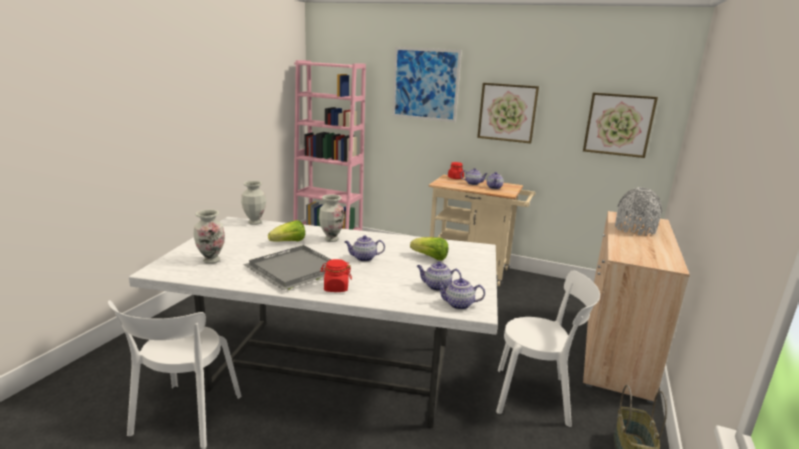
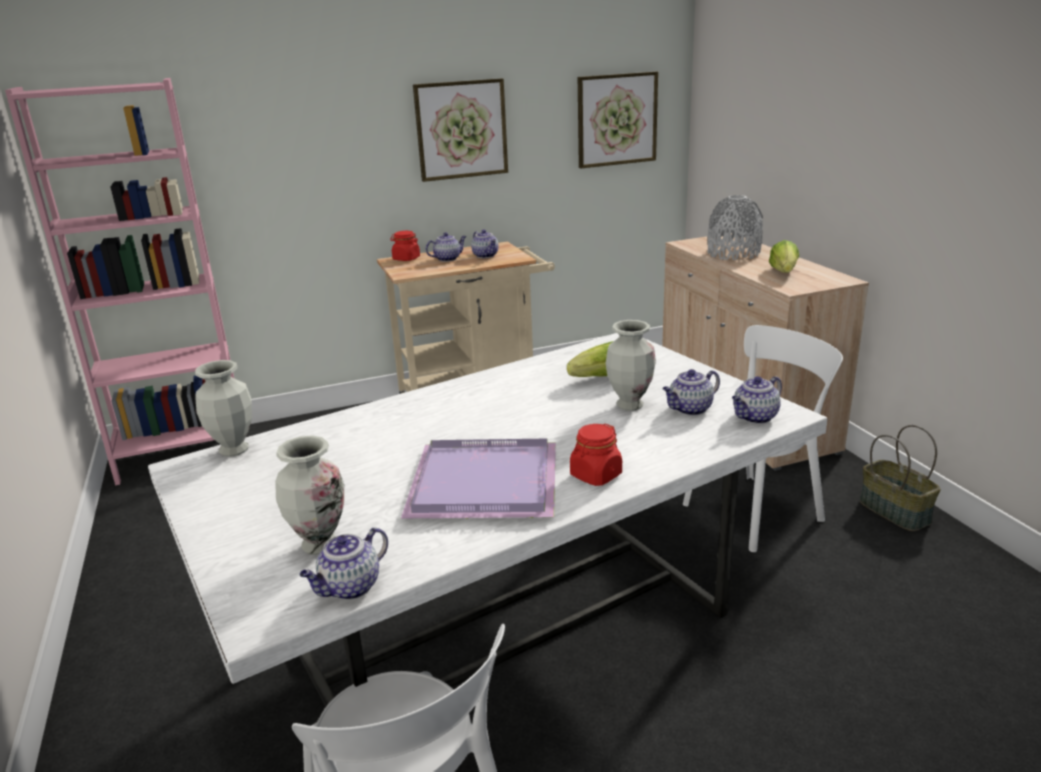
camera: 40 degrees left, 5 degrees up
(289, 242) = (374, 451): lettuce -> lettuce (783, 272)
(294, 270) = (487, 485): grey tray -> purple tray
(331, 239) = (425, 416): vase -> vase (629, 405)
(363, 258) = (531, 419): teapot -> teapot (350, 588)
(425, 84) = (306, 103): picture -> none

